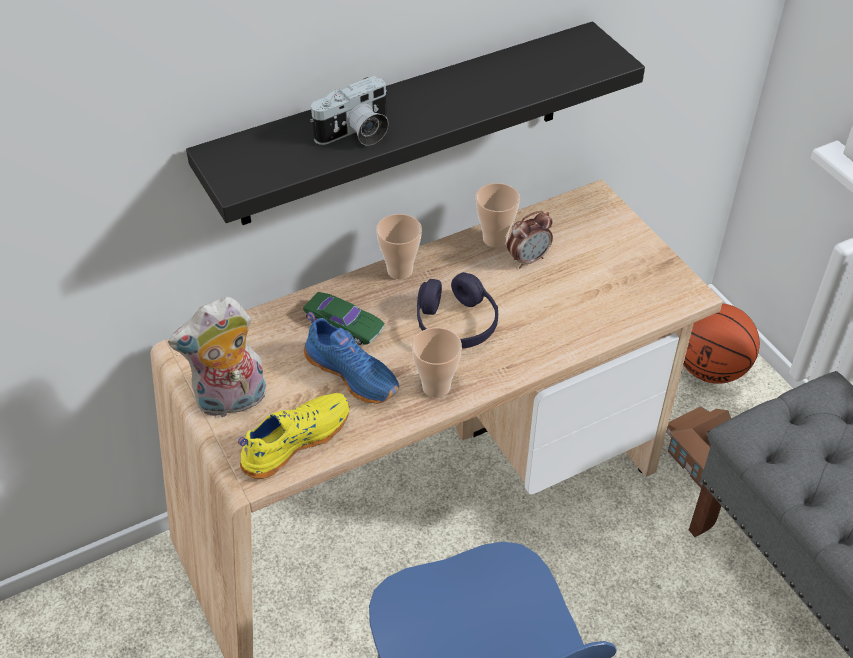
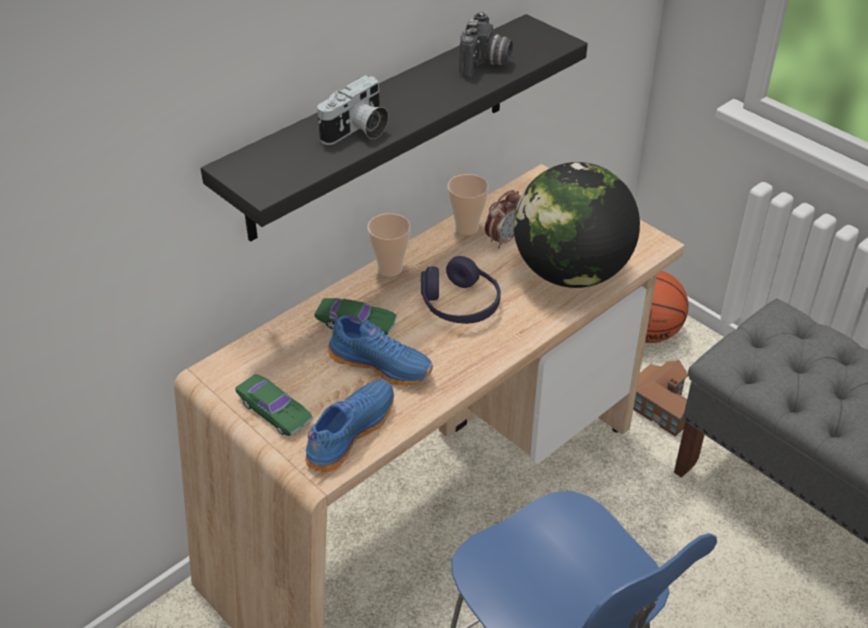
camera: 15 degrees left, 5 degrees down
(231, 402) = (274, 410): plush toy -> green toy car
(294, 440) = (348, 432): yellow shoe -> blue shoe
(436, 387) = (463, 361): cup -> none
(522, 75) = (485, 64): none -> camera
(585, 310) = (571, 273): none -> globe

